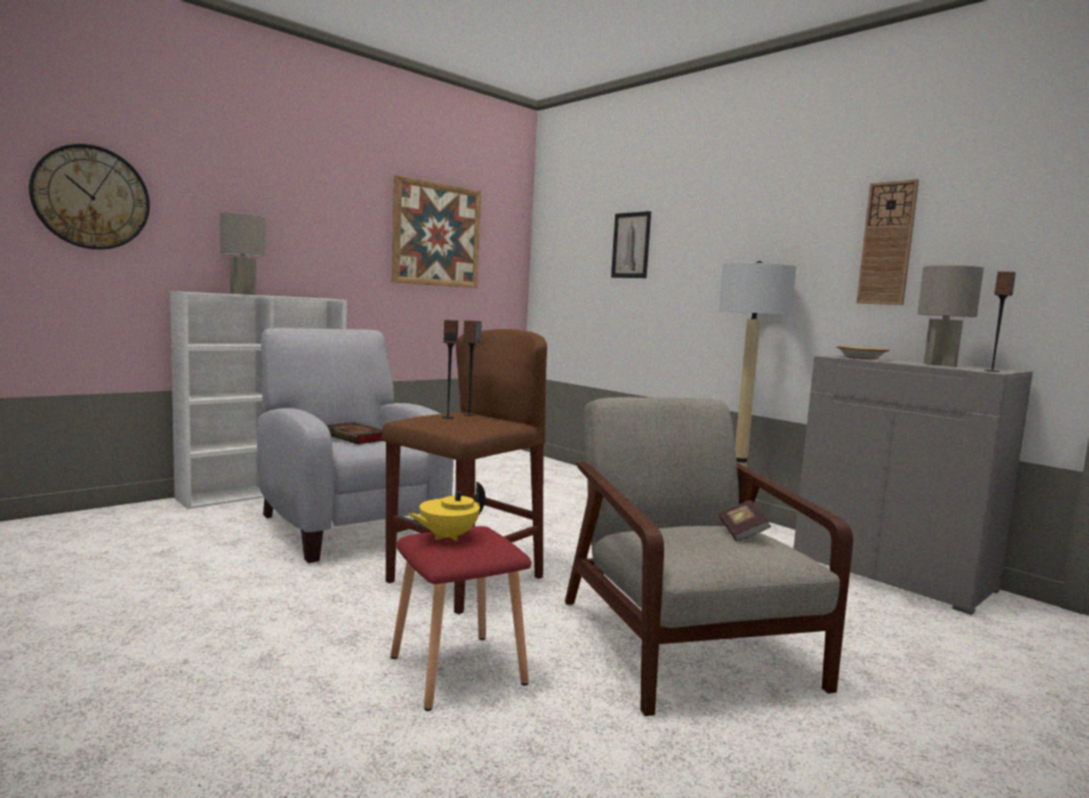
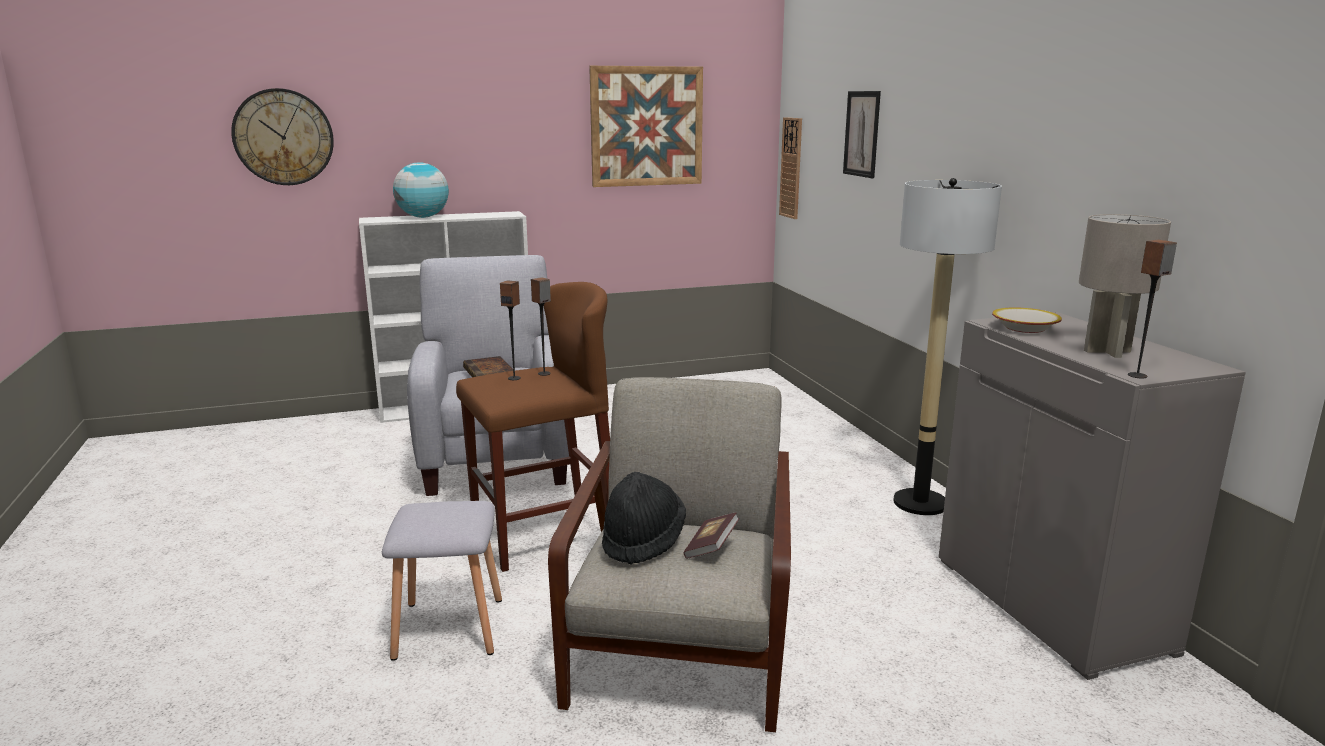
camera: 25 degrees right, 10 degrees up
(243, 294) = (423, 217): grey table lamp -> globe
(447, 537) = (429, 512): yellow teapot -> none
(455, 669) = (448, 627): red stool -> grey stool
(682, 534) = (643, 541): none -> black hat
(887, 243) = (1105, 163): wall clock -> wall clock (791, 168)

